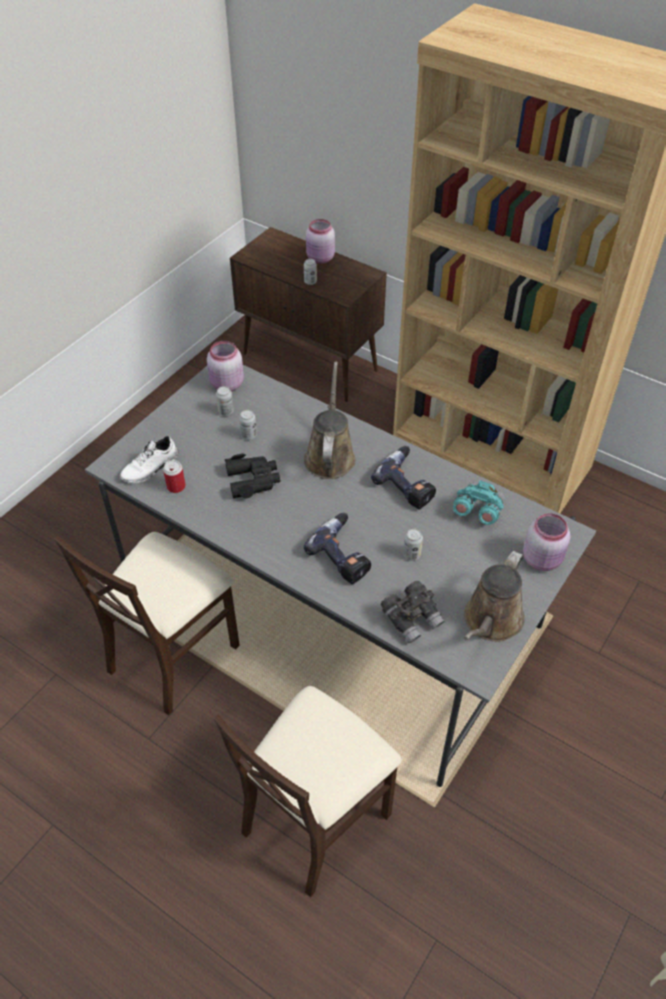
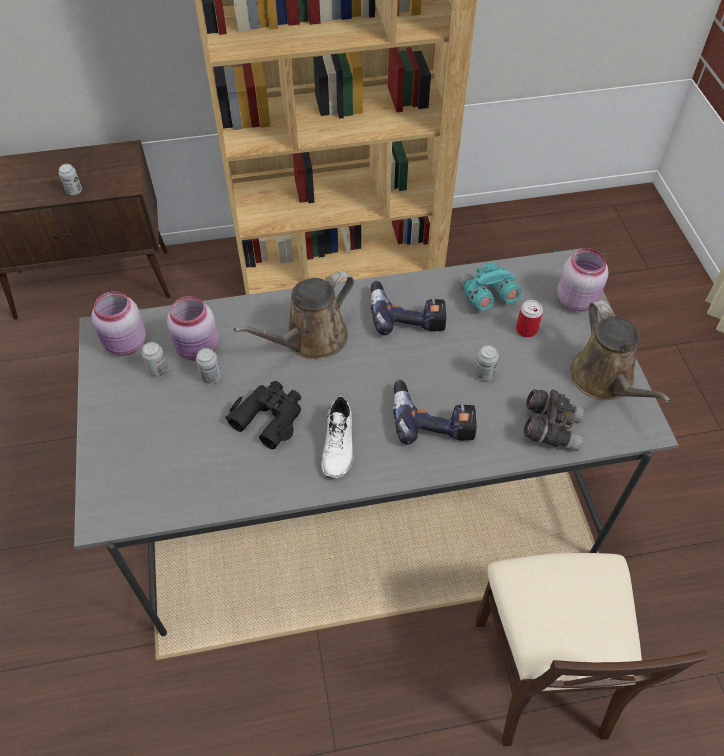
camera: 45 degrees left, 5 degrees up
(151, 468) = (150, 486): white shoe -> white shoe (339, 445)
(172, 655) = (270, 654): beige chair -> none
(176, 487) = (200, 483): can -> can (526, 330)
(320, 259) = (57, 163): pink jar -> pink jar (198, 349)
(330, 455) = (311, 339): brown watering can -> brown watering can turned 90 degrees counterclockwise

